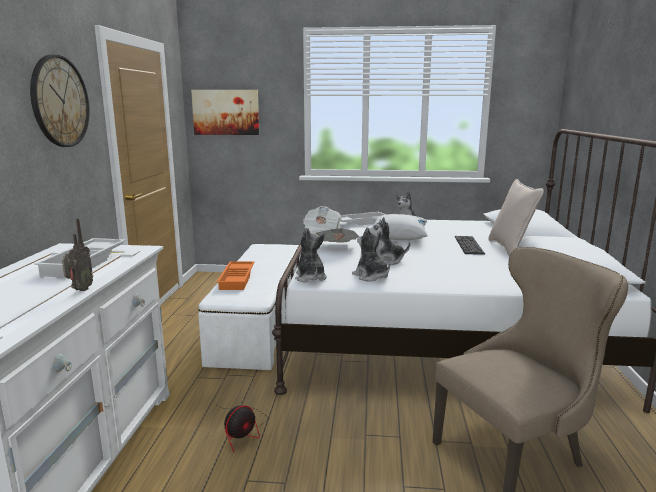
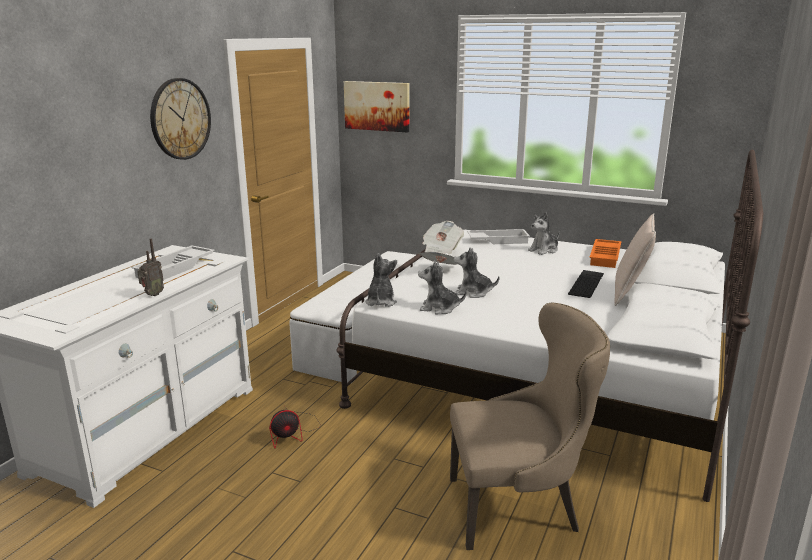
camera: 20 degrees right, 5 degrees up
(237, 279) = (341, 290): orange tray -> orange tray (606, 257)
(371, 276) = (439, 308): plush toy -> plush toy turned 60 degrees counterclockwise
(398, 237) = (517, 265): grey pillow -> none

